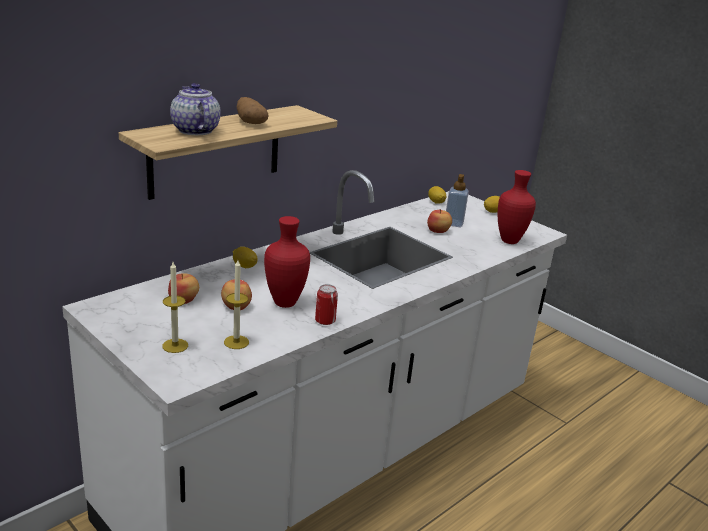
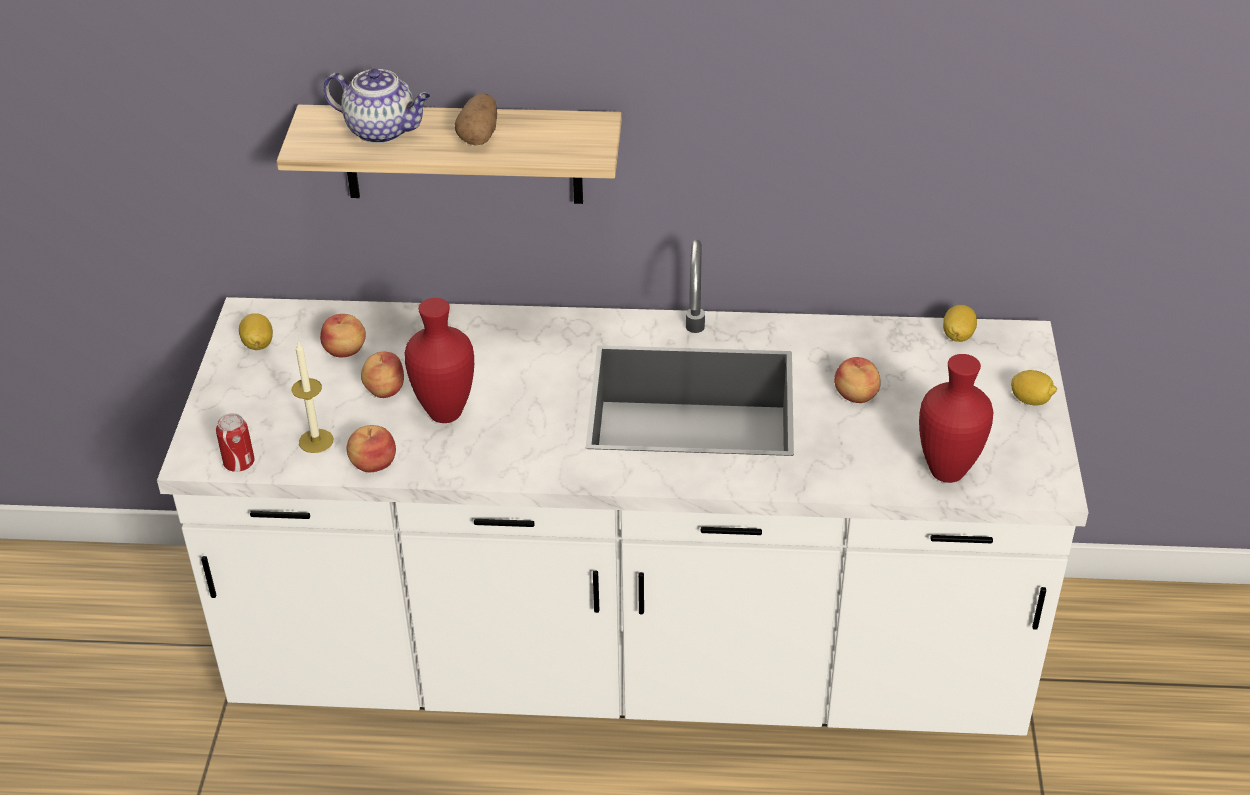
camera: 50 degrees right, 15 degrees up
(175, 345) = (254, 411): candle -> none
(194, 130) = (383, 130): teapot -> teapot turned 90 degrees clockwise
(244, 266) = (482, 331): lemon -> lemon (258, 344)
(285, 337) = (373, 463): none -> apple
(325, 321) = (449, 466): can -> can (239, 463)
(453, 223) = (911, 392): soap dispenser -> none

